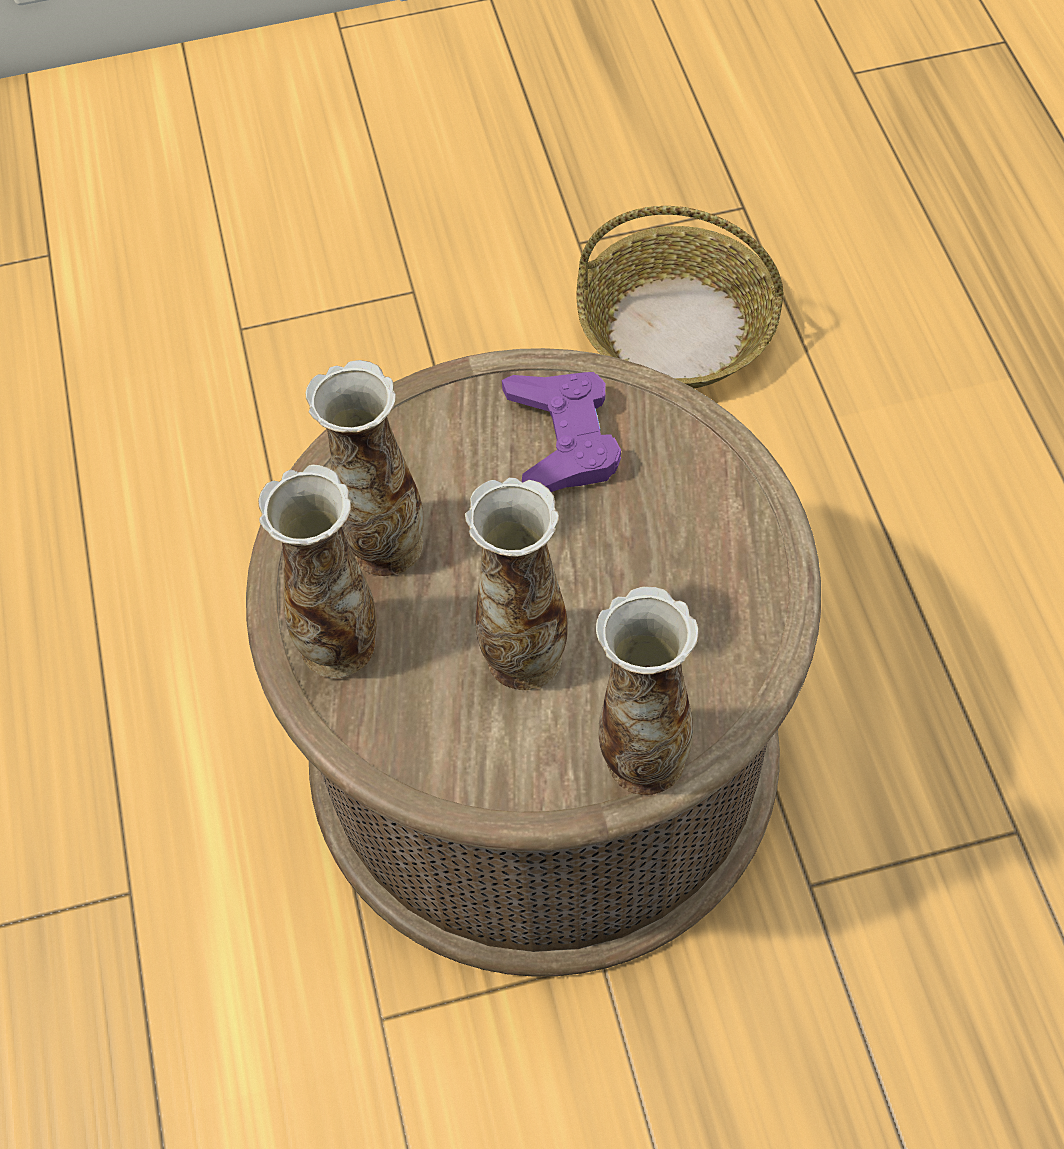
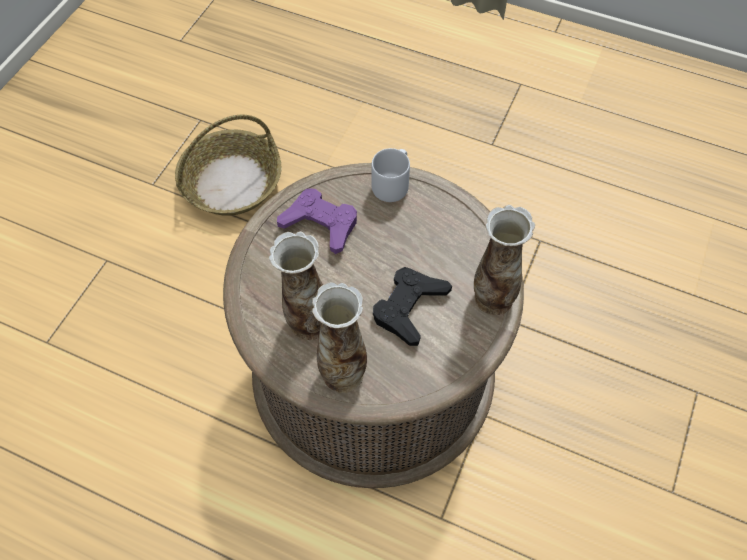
camera: 55 degrees left, 0 degrees up
(524, 654) = (409, 307): vase -> black game controller
(725, 477) = (392, 184): none -> grey mug

